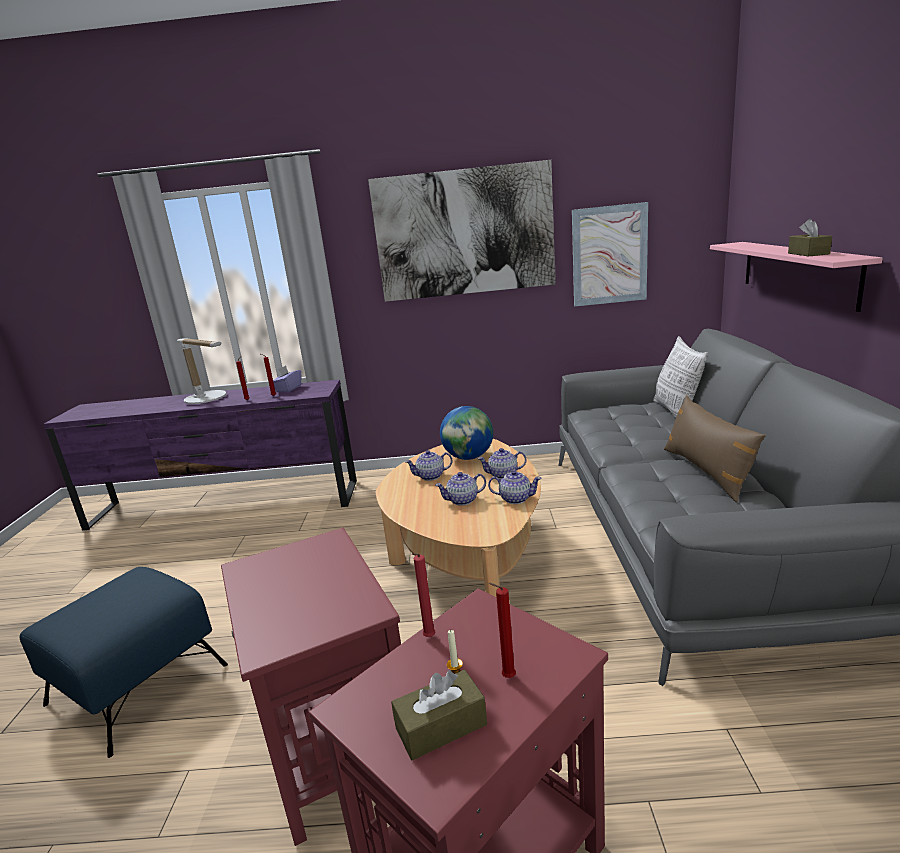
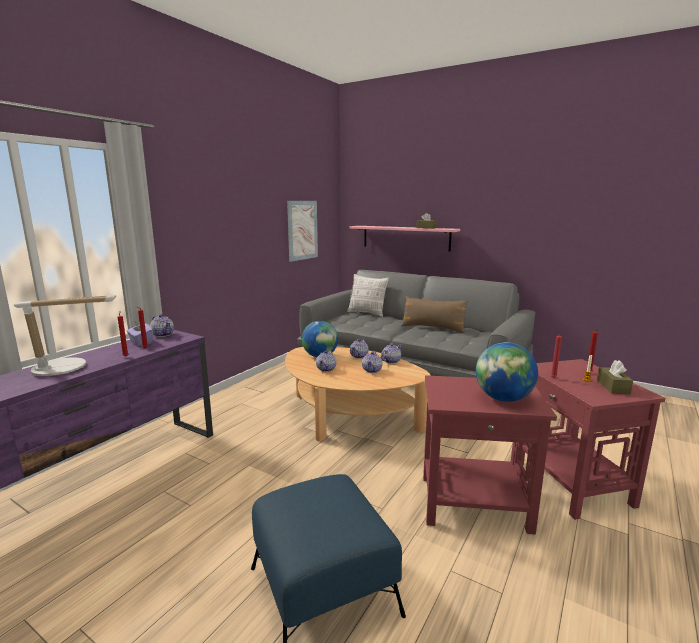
camera: 60 degrees left, 5 degrees down
(286, 608) = (503, 399): none -> globe
(318, 385) = (163, 334): none -> teapot
(464, 233) = (236, 209): picture -> none

